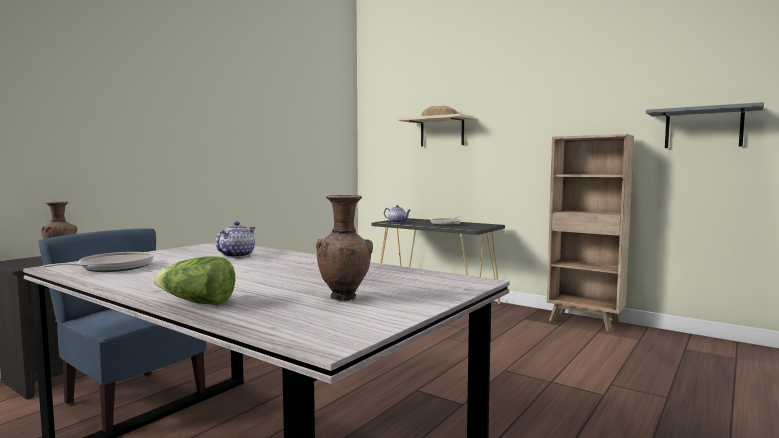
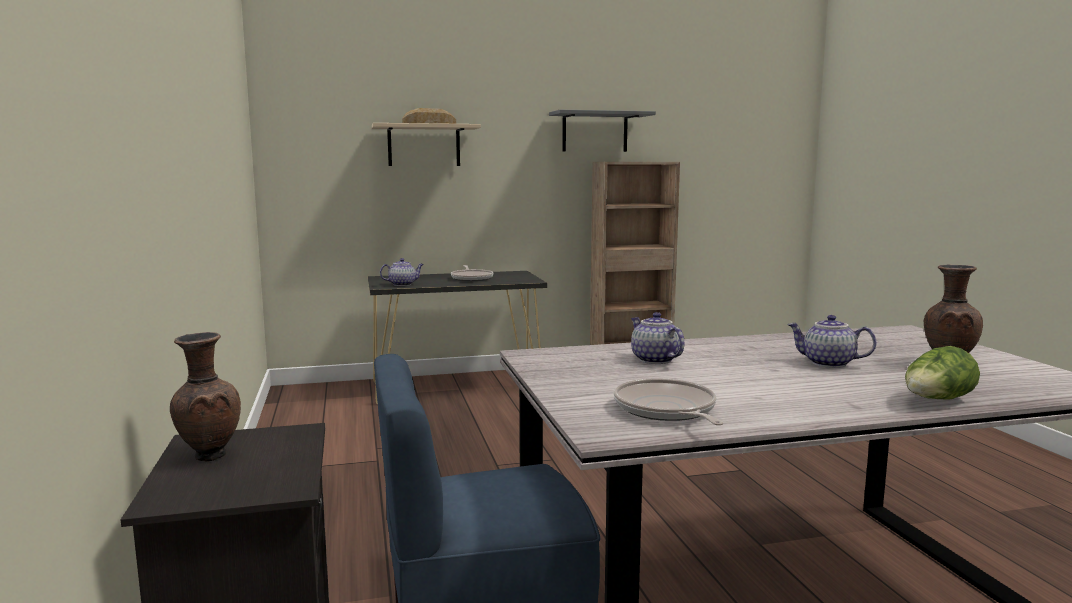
camera: 50 degrees left, 5 degrees up
(286, 277) = (827, 363): none -> teapot
(703, 128) = (718, 156): grey shelf -> grey shelf (595, 132)

